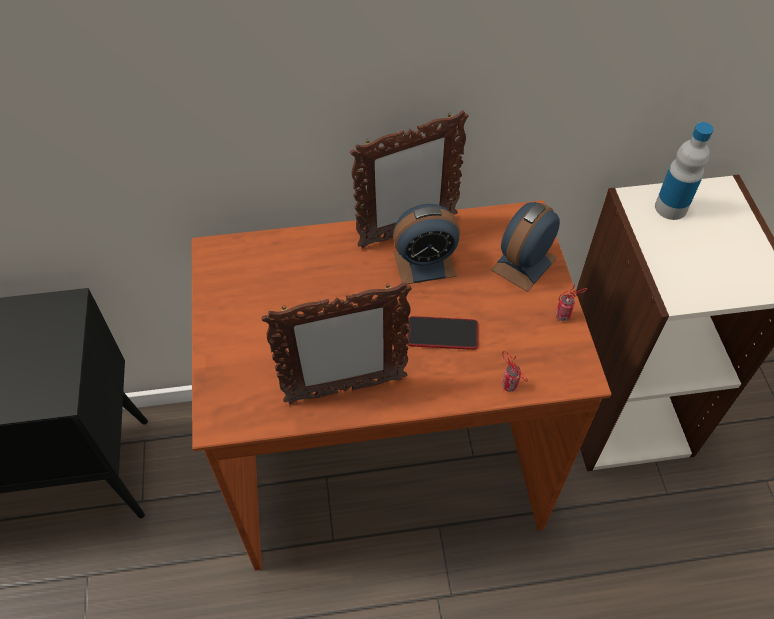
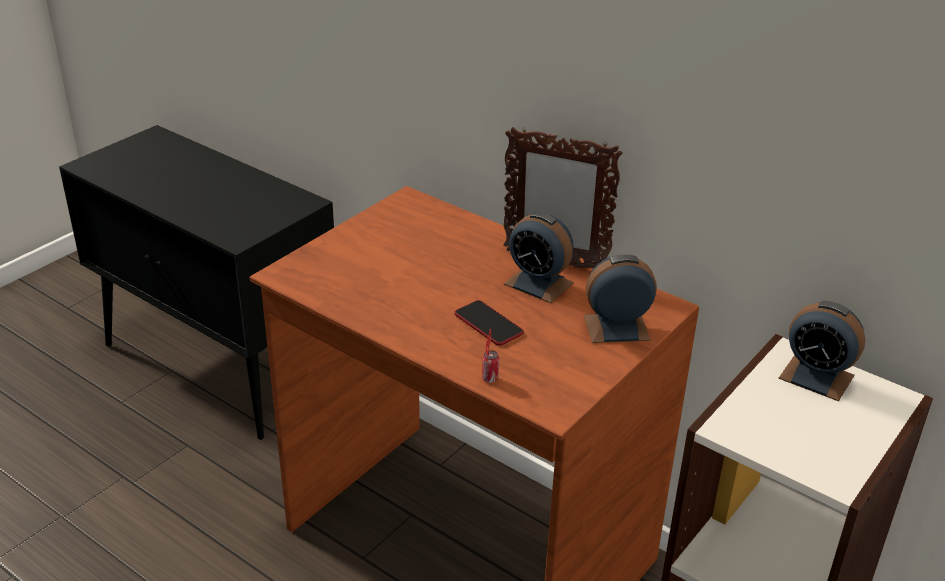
camera: 45 degrees right, 20 degrees down
(344, 390) = (376, 308): picture frame -> none
(564, 315) = (599, 372): can -> none
(670, 208) = (816, 377): bottle -> alarm clock

